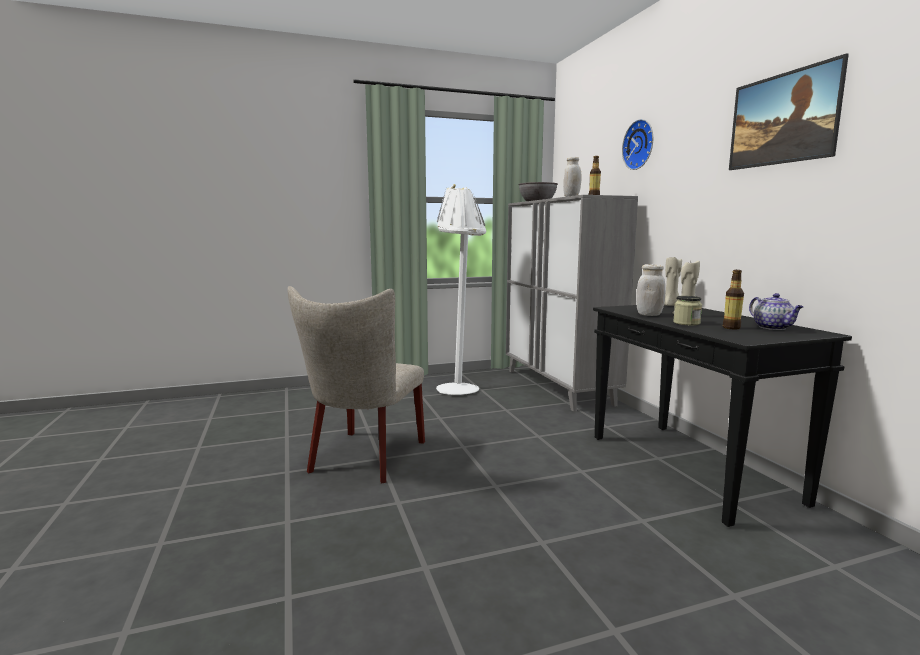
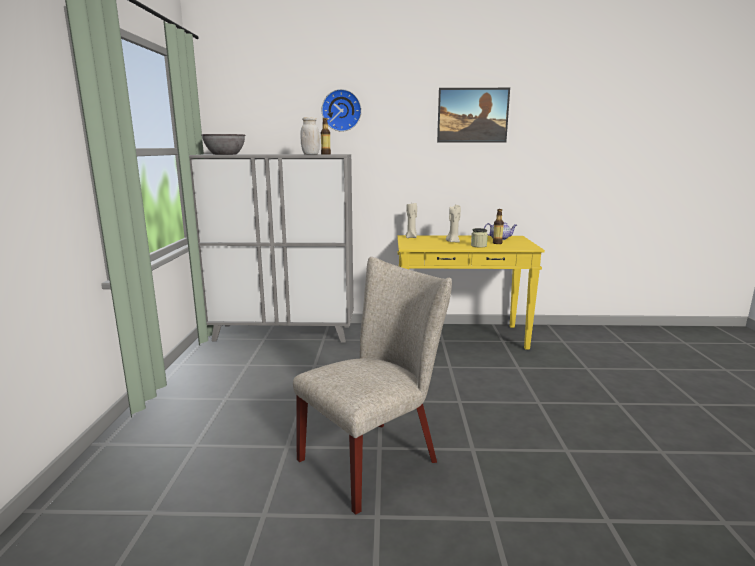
camera: 70 degrees left, 5 degrees up
(364, 459) = (375, 457): beige chair -> beige chair turned 75 degrees counterclockwise
(461, 386) = (225, 372): white floor lamp -> none
(649, 314) = (443, 246): white jar -> none
(691, 469) = (461, 337): black console table -> yellow console table

